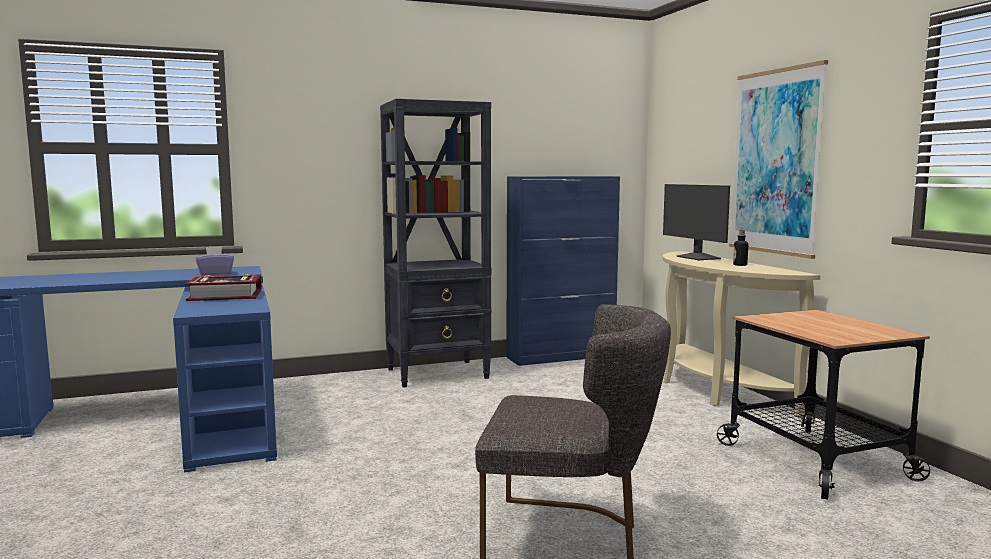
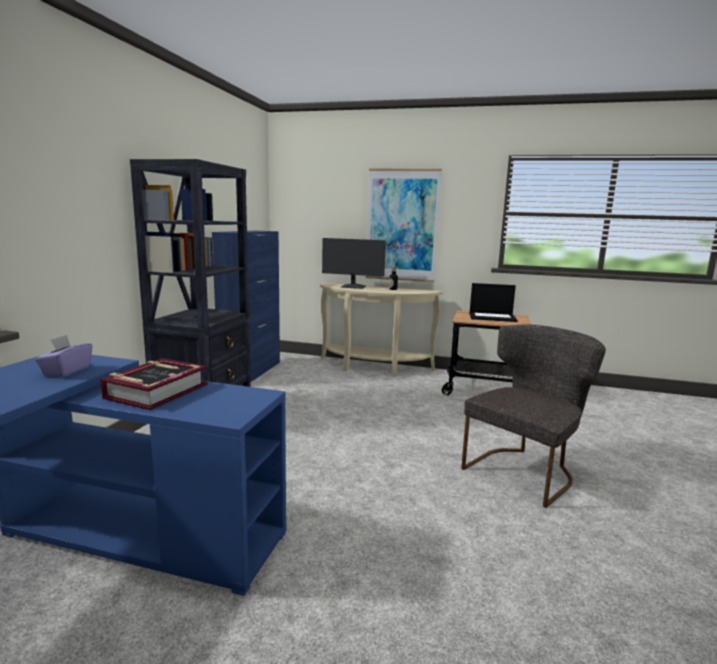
camera: 55 degrees left, 5 degrees up
(833, 325) = (492, 317): none -> laptop

